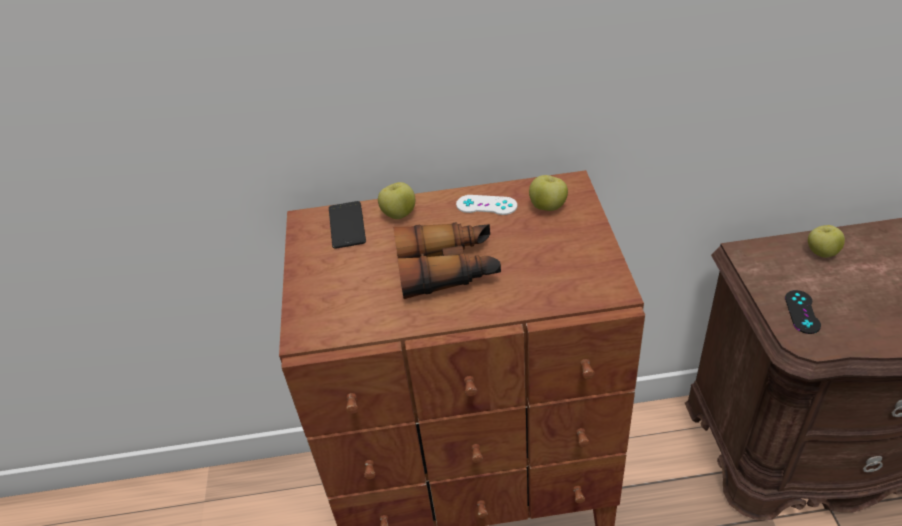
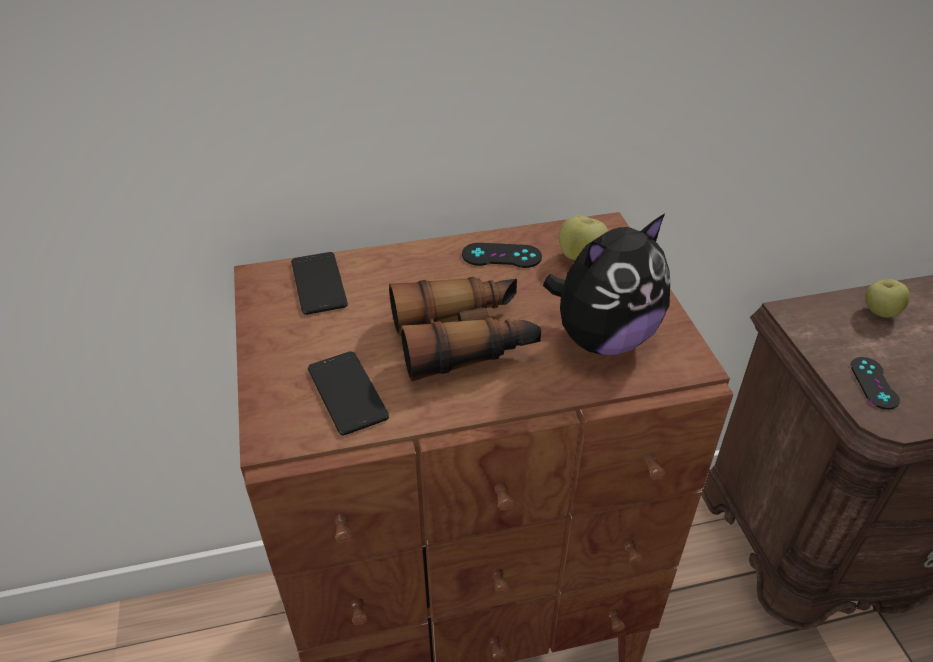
camera: 10 degrees left, 0 degrees up
(358, 306) = (347, 393): none -> phone
(399, 214) = (387, 269): apple -> none
(486, 205) = (501, 256): white game controller -> black game controller
(552, 270) = (603, 337): none -> plush toy

